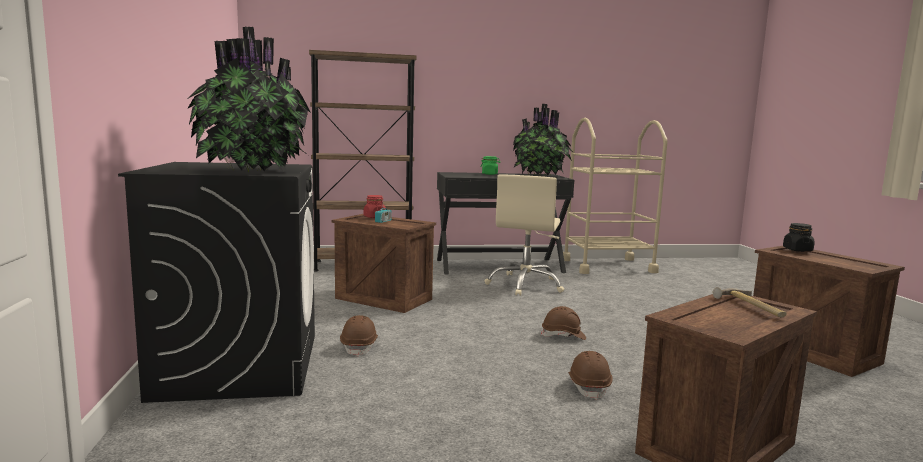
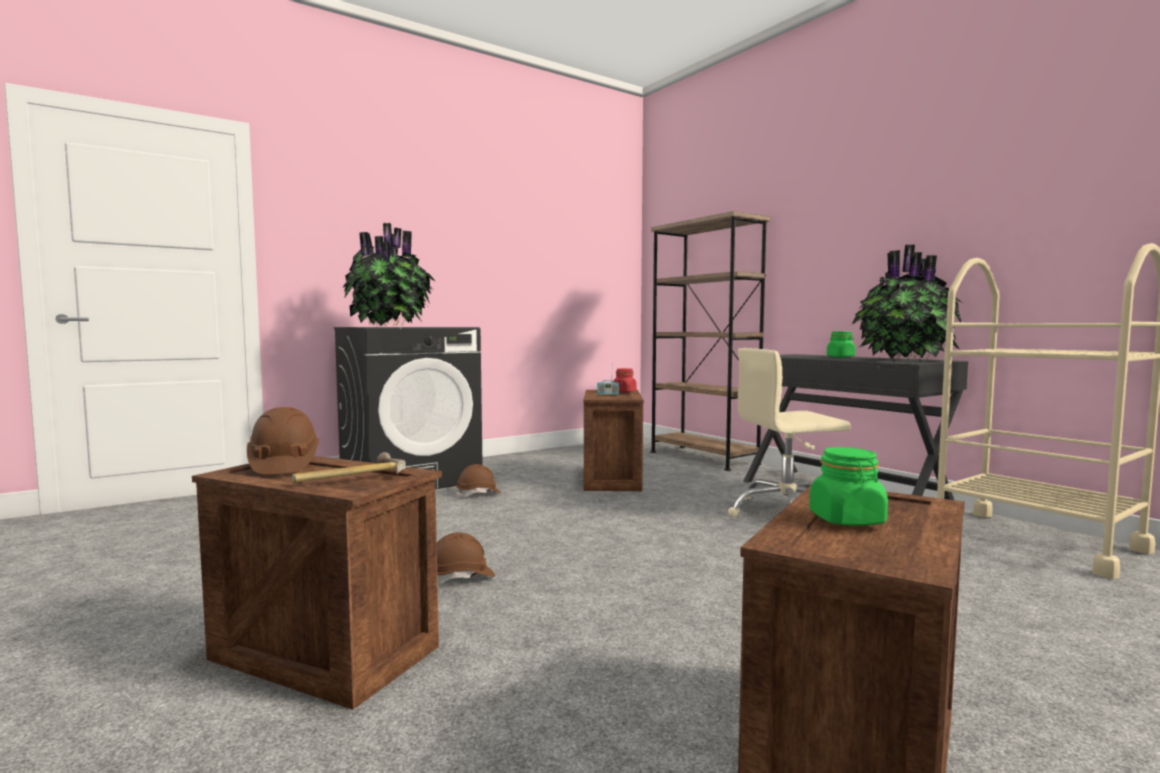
camera: 65 degrees right, 5 degrees down
(563, 336) = (611, 551): brown hard hat -> brown hard hat (283, 465)
(797, 250) = (901, 504): black jar -> none
(825, 258) = (847, 520): none -> green jar

